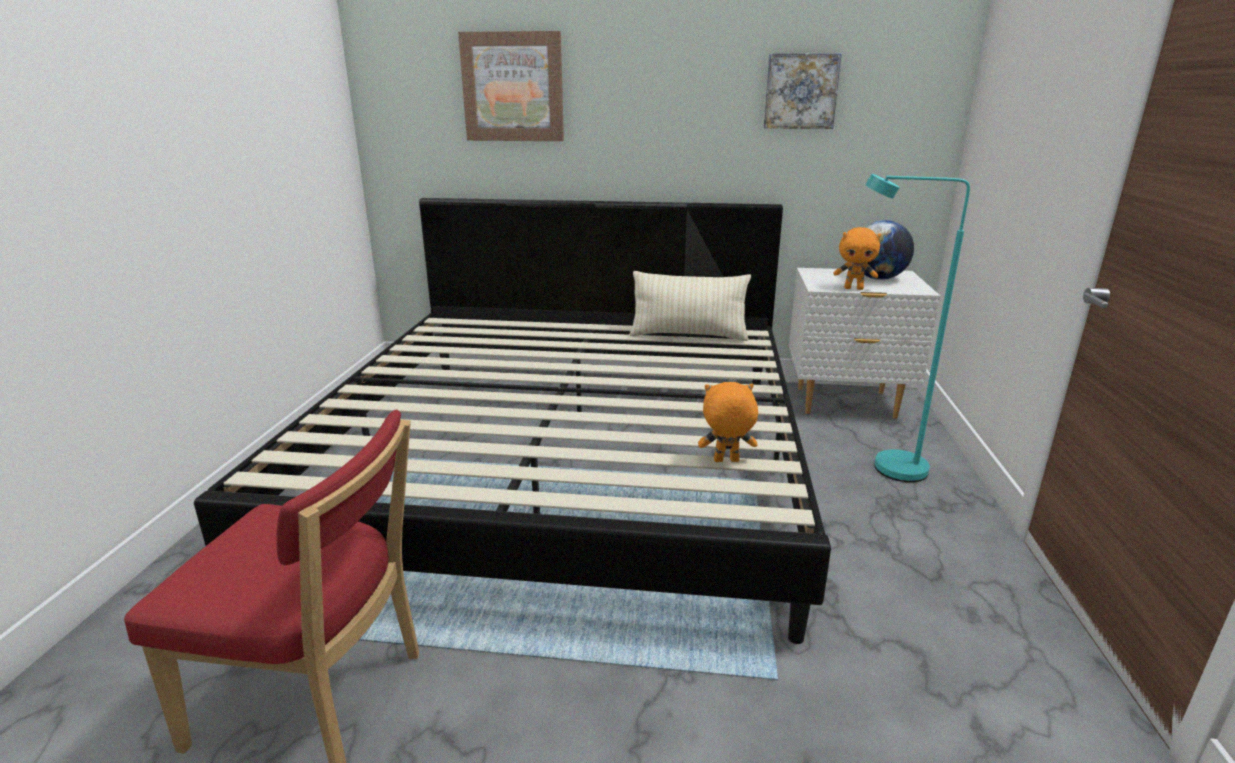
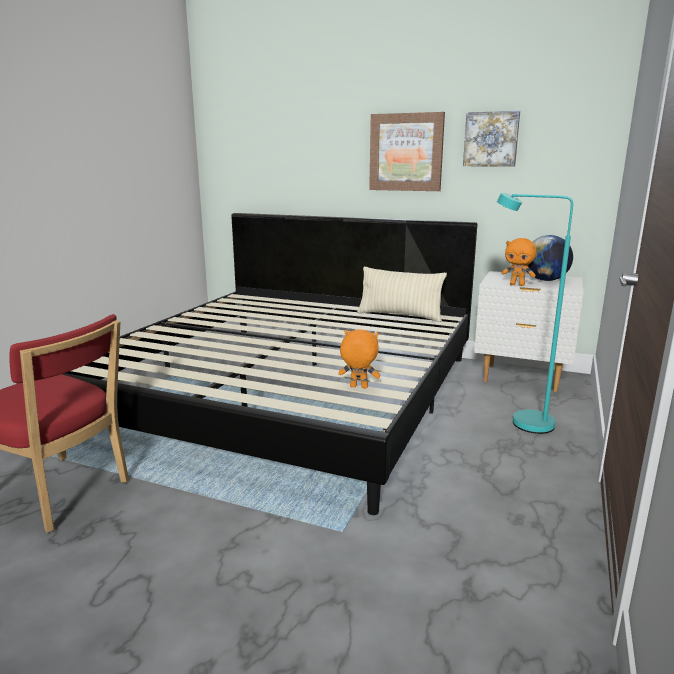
camera: 15 degrees right, 5 degrees down
(513, 87) = (294, 139): picture -> picture (406, 152)

